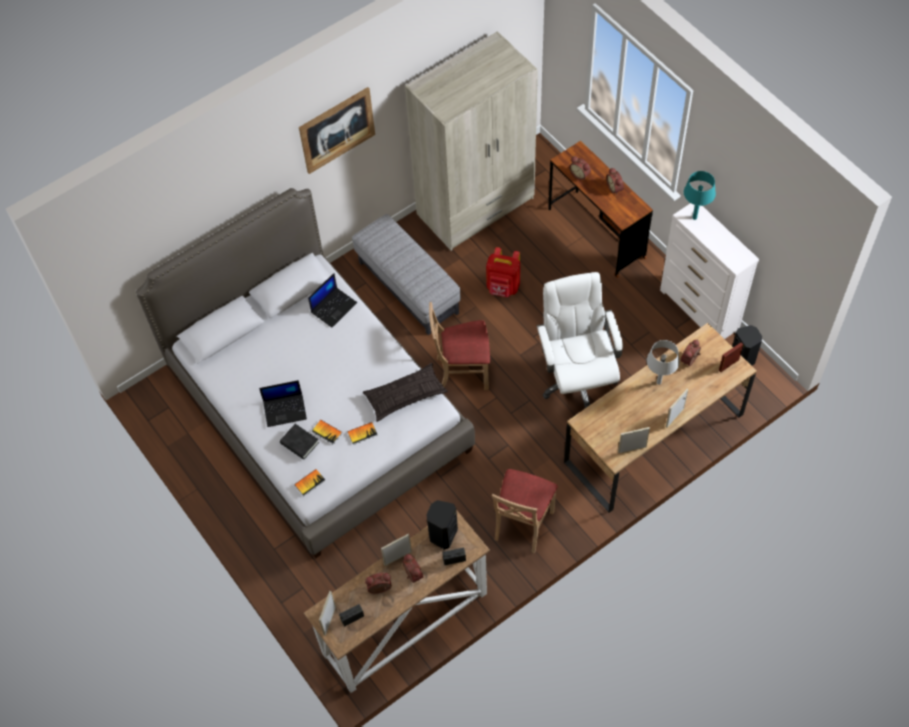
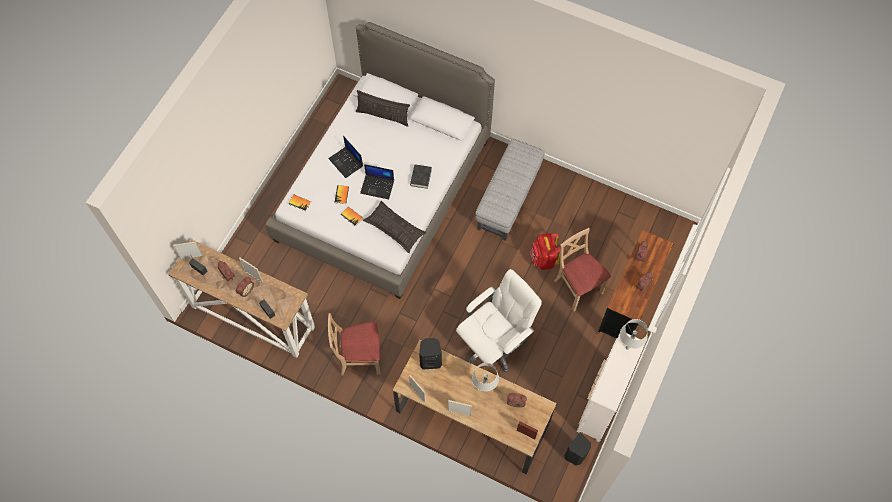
camera: 60 degrees right, 5 degrees up
(245, 345) = (383, 116): none -> pillow
(299, 443) = (325, 183): black book -> black book (421, 177)
(334, 307) = (441, 152): laptop -> laptop (378, 186)
(337, 130) = (534, 66): picture -> none
(442, 534) = (283, 295): black speaker -> black speaker (430, 360)
(462, 371) = (459, 265): beige chair -> beige chair (577, 287)
(476, 206) = (603, 210): beige wardrobe -> none
(695, 217) = (627, 348): turquoise table lamp -> grey table lamp

